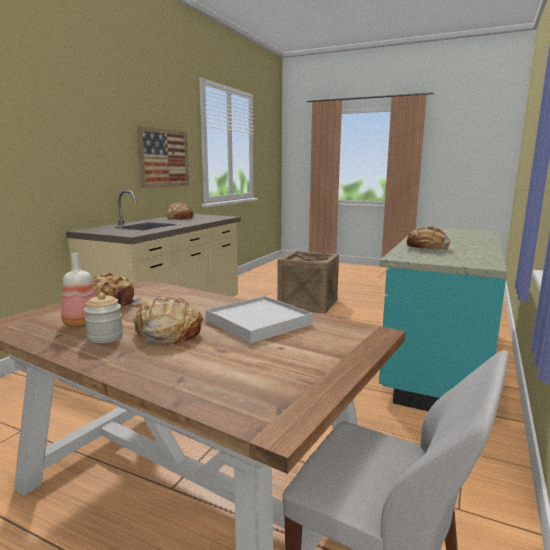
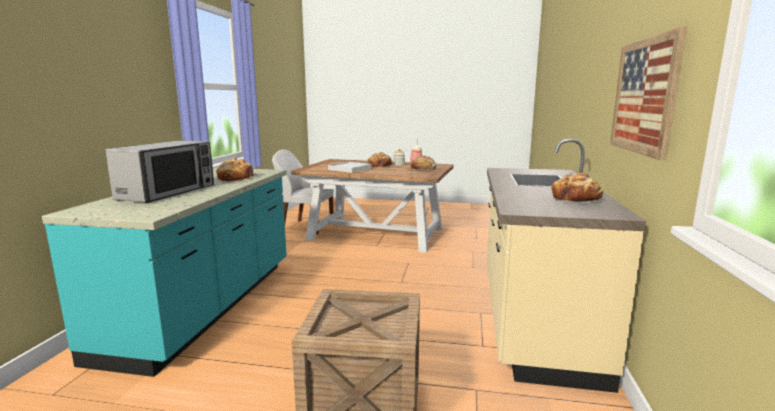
camera: 165 degrees right, 0 degrees up
(458, 238) = (168, 192): none -> microwave

